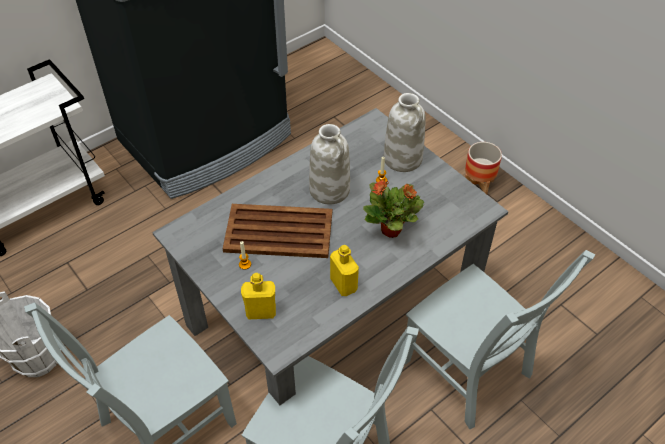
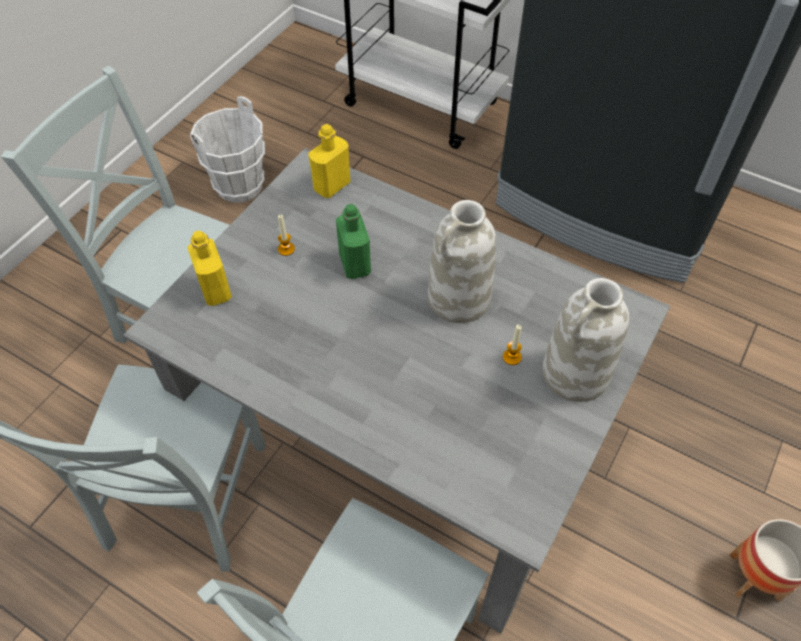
camera: 70 degrees right, 5 degrees up
(277, 231) = (355, 264): brown tray -> green bottle
(343, 285) = (289, 367): yellow bottle -> yellow bottle (332, 186)
(392, 230) = (415, 399): potted plant -> none

